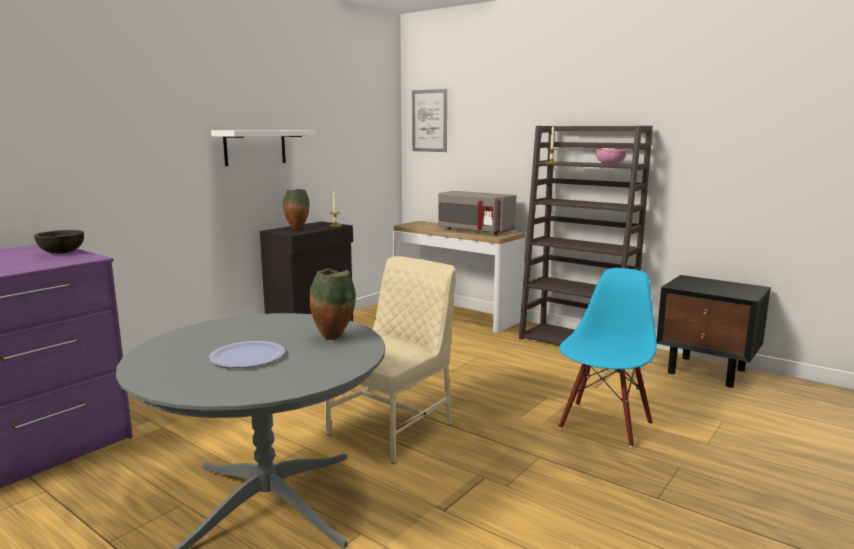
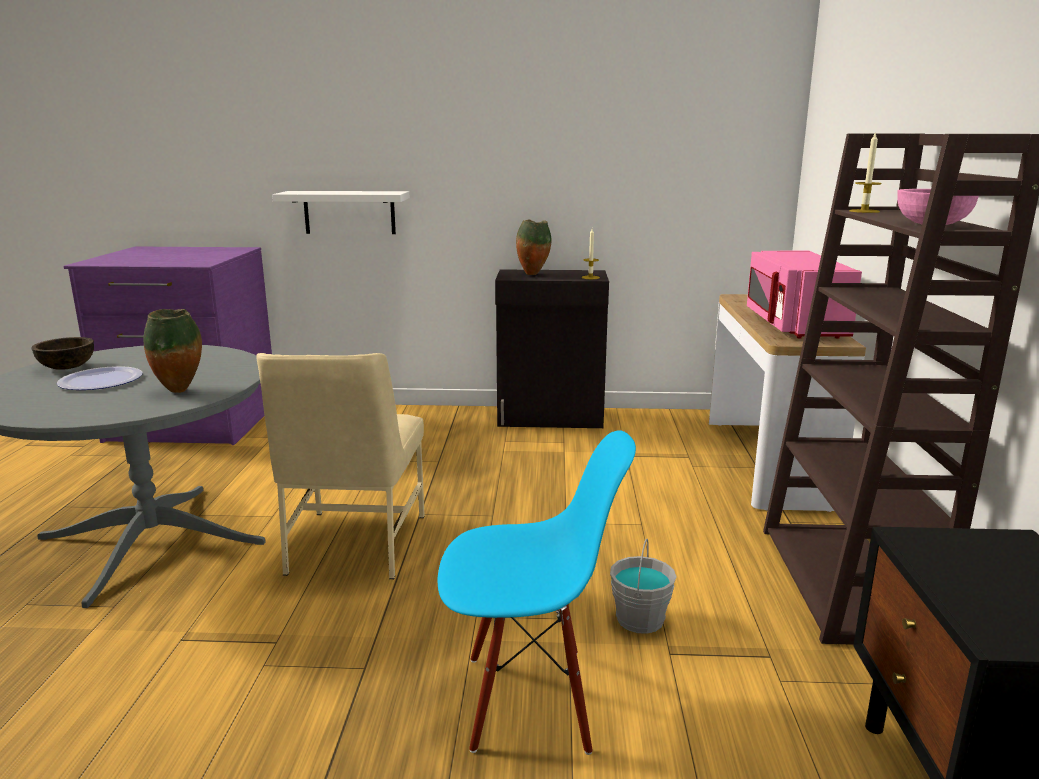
camera: 55 degrees right, 5 degrees up
(61, 253) = (216, 256): brown bowl -> brown bowl (67, 367)
(255, 147) = (503, 161): white shelf -> white shelf (349, 212)
(393, 429) = (354, 545): beige chair -> beige chair turned 90 degrees clockwise
(429, 121) = (823, 123): picture -> none
(474, 230) = (793, 325): grey microwave -> pink microwave
(563, 384) = (640, 619): none -> grey bucket

